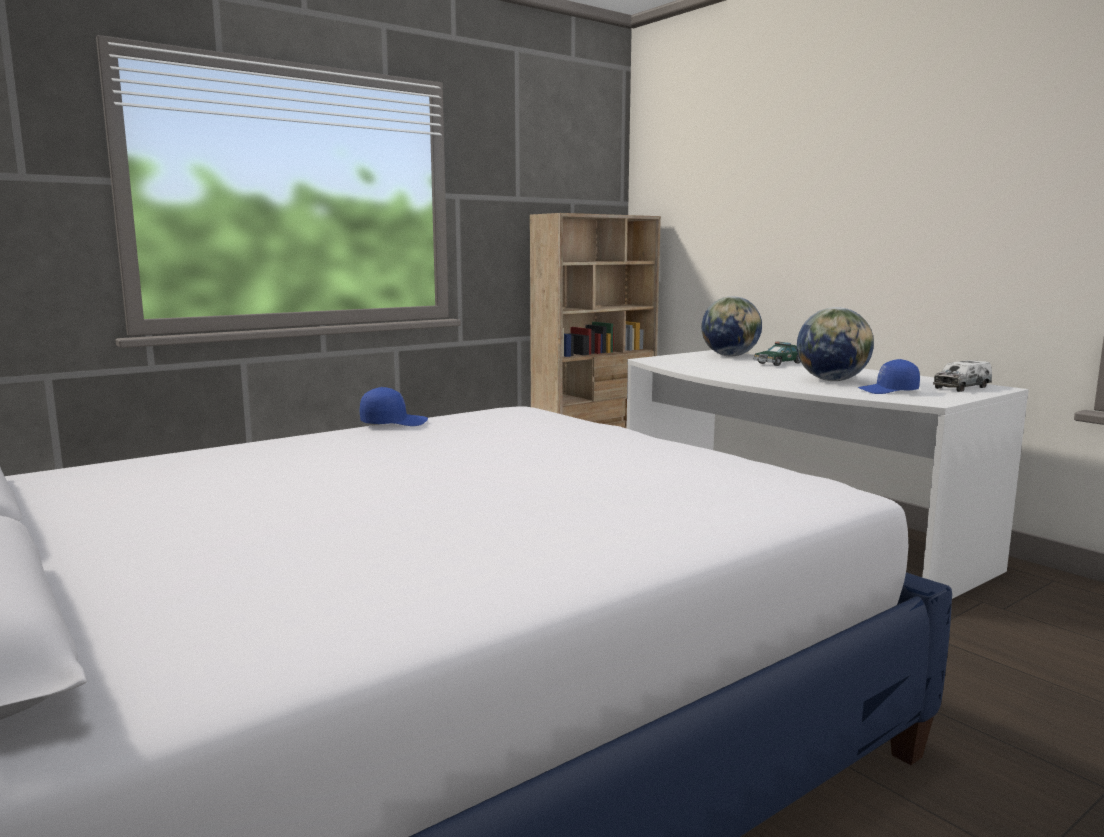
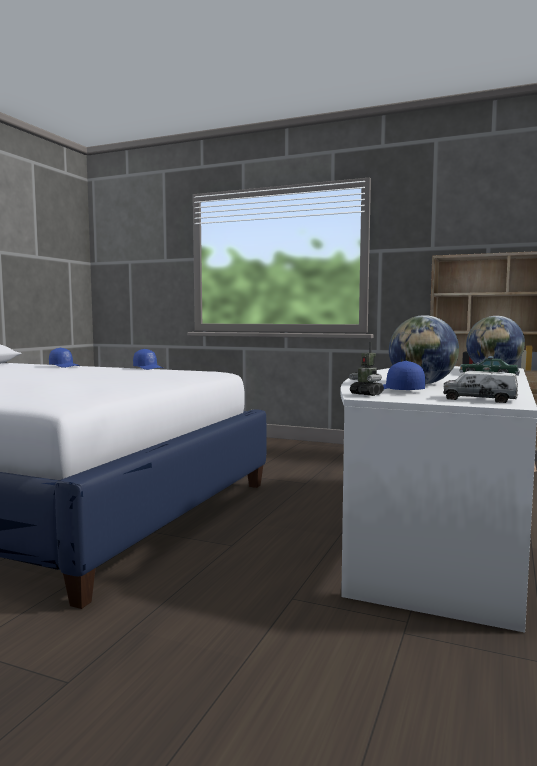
camera: 60 degrees right, 5 degrees down
(217, 455) = (65, 366): none -> blue cap
(913, 399) = (366, 394): none -> toy robot

